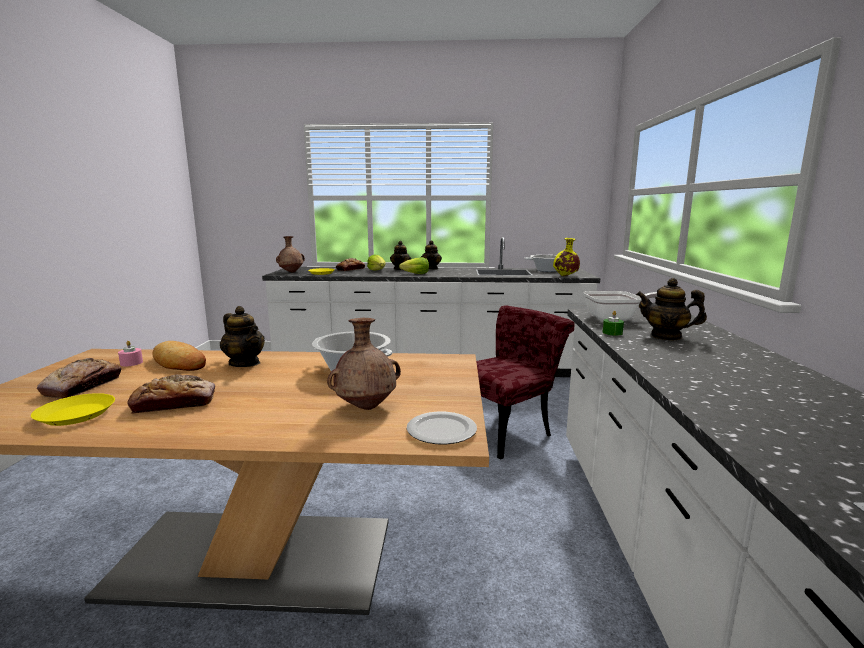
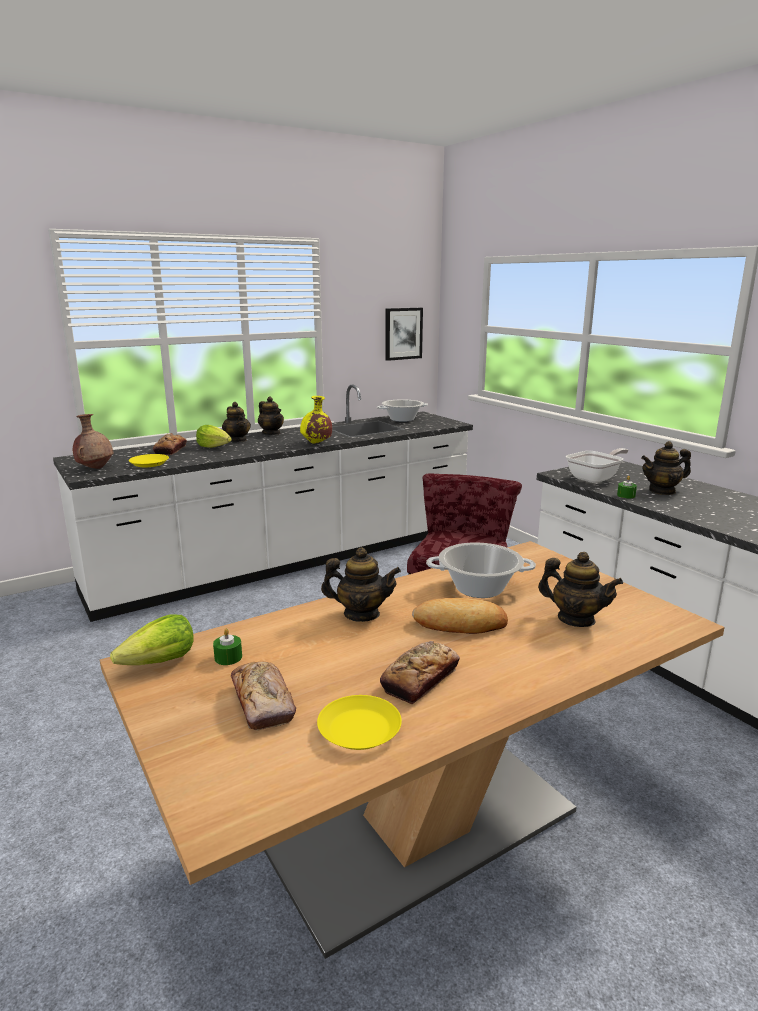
camera: 35 degrees left, 5 degrees up
(131, 363) = (228, 657): pink candle -> green candle
(179, 362) = (285, 637): bread -> bread (460, 623)
(366, 407) = (576, 619): brown vase -> teapot
(415, 274) = (279, 446): lettuce -> lettuce (160, 662)
(442, 431) = (665, 619): plate -> none
(565, 276) = (438, 426): yellow vase -> yellow vase (316, 443)
(570, 201) = (403, 333): none -> picture

